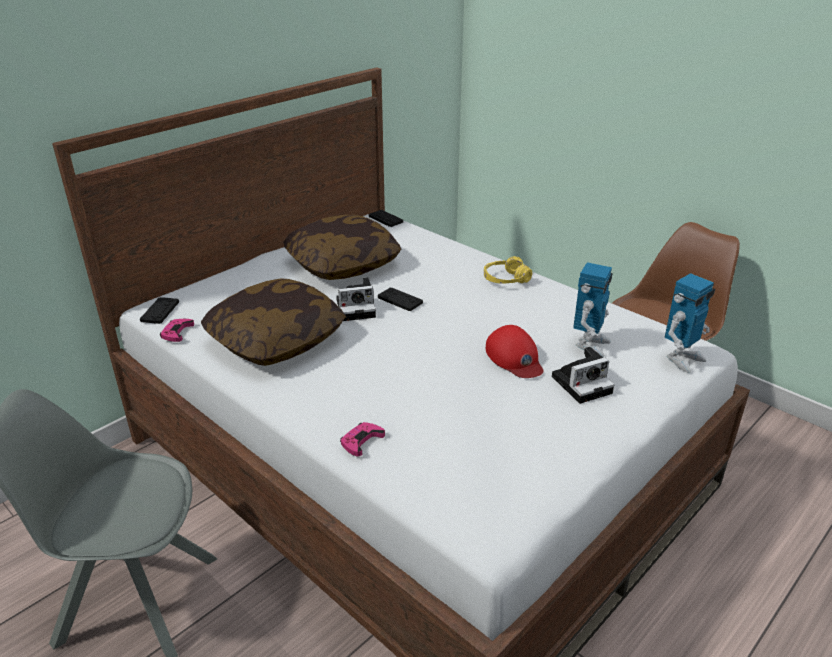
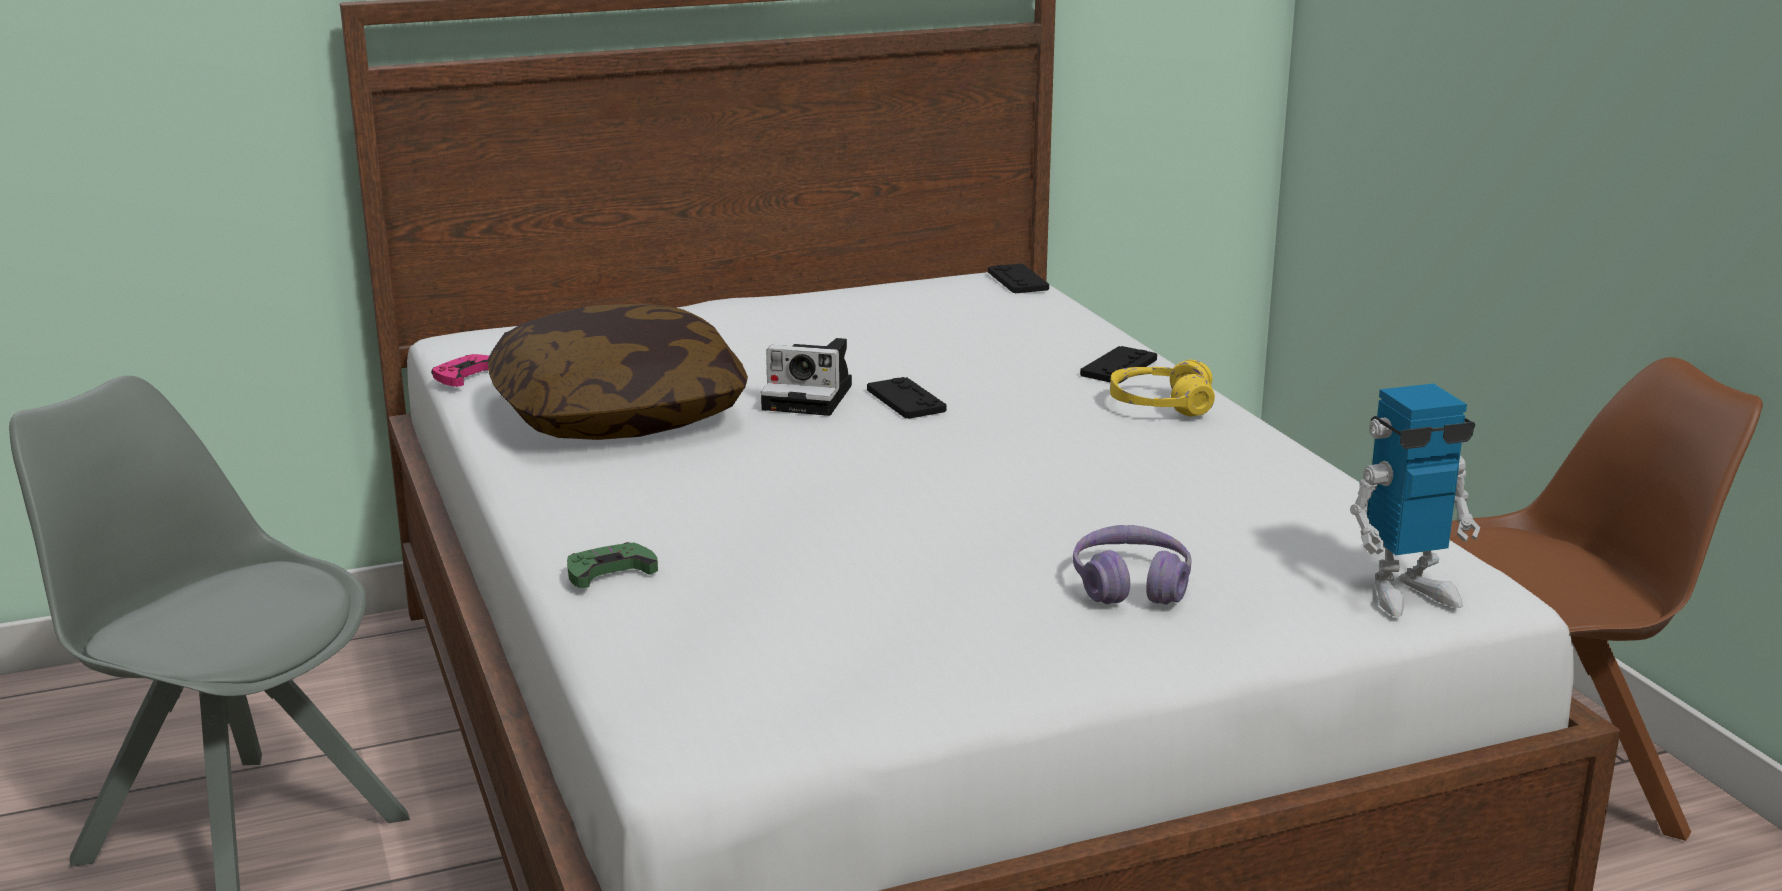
camera: 25 degrees right, 10 degrees down
(160, 311) = (469, 345): black game controller -> black game controller (1118, 367)
(343, 264) = (858, 333): pillow -> none
(361, 441) = (609, 571): pink game controller -> green game controller
(514, 358) = (1034, 521): red cap -> none
(583, 383) = (1131, 584): camera -> purple headphones
(589, 345) = (1219, 532): toy robot -> none

